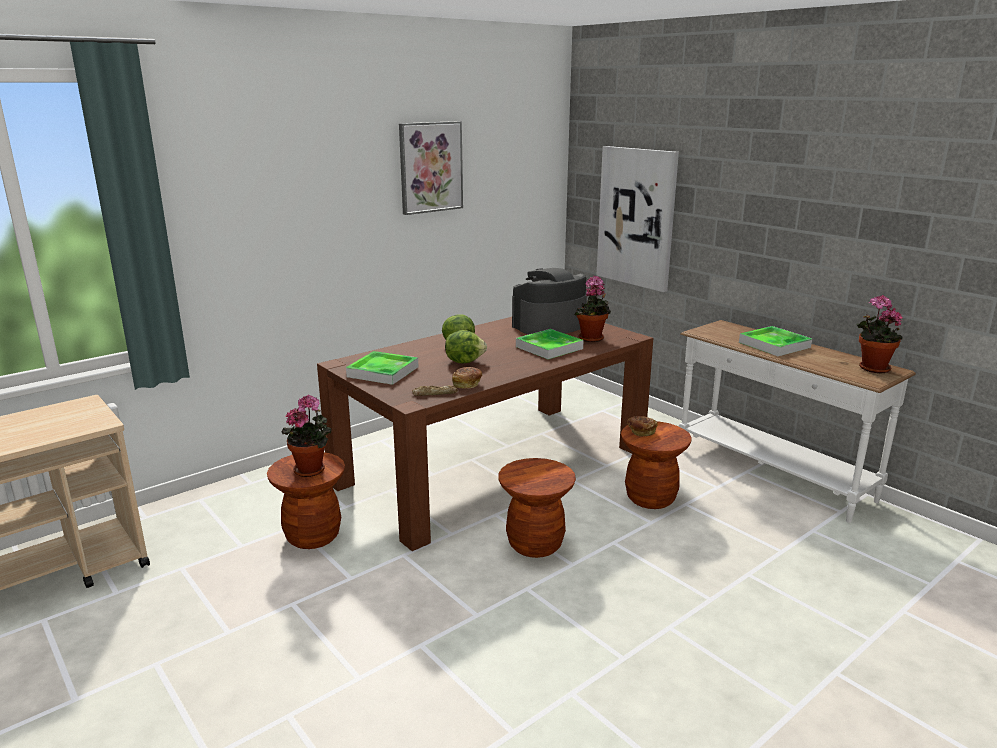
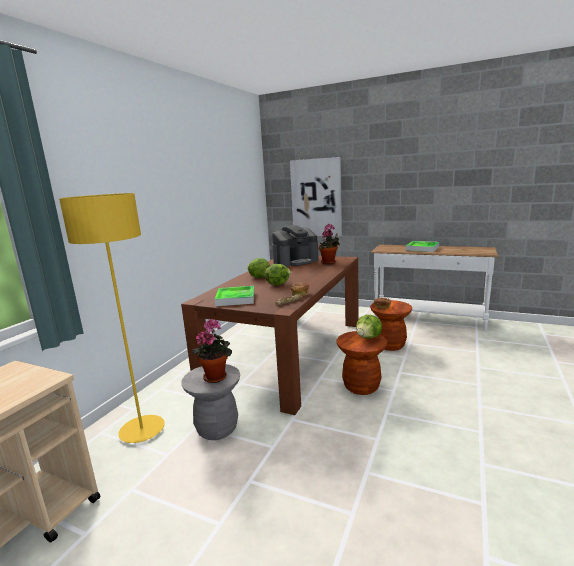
camera: 25 degrees left, 5 degrees down
(239, 511) = (142, 430): none -> yellow floor lamp
(313, 536) = (217, 428): brown stool -> grey stool
(430, 167) = (206, 172): picture -> none
(549, 325) = (295, 261): coffee machine -> coffee machine turned 150 degrees counterclockwise
(549, 348) = (314, 270): tray -> none
(551, 474) = (368, 337): none -> lettuce
(871, 368) = (478, 249): potted plant -> none

